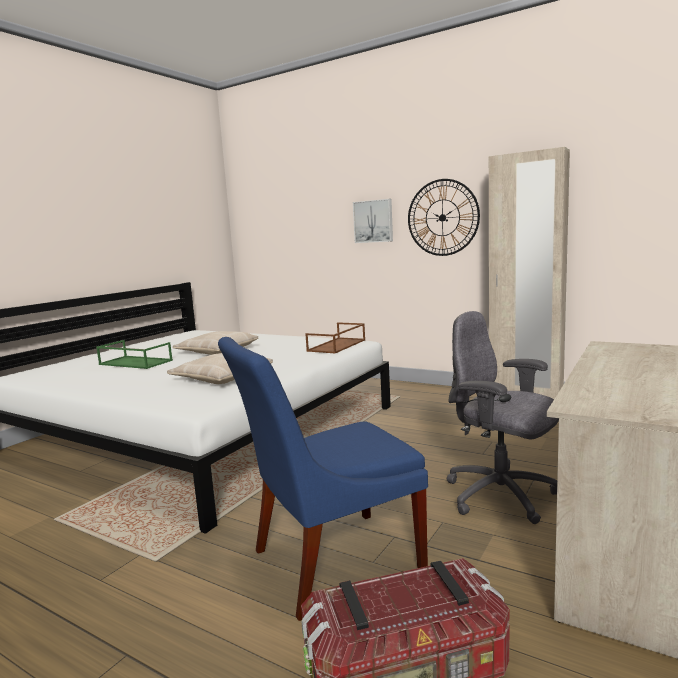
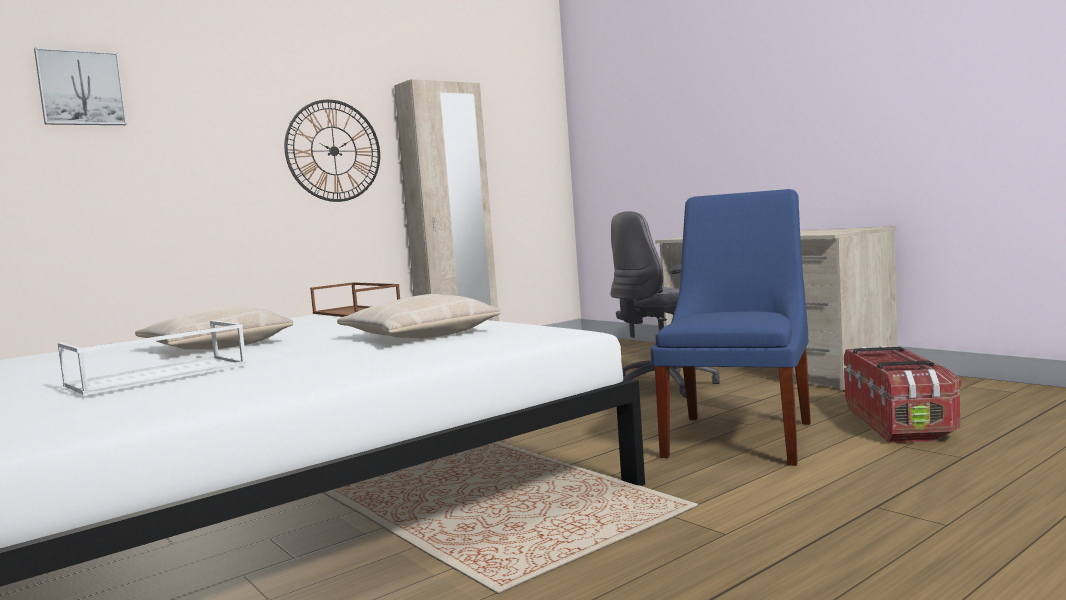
camera: 70 degrees left, 5 degrees down
(134, 362) = (156, 375): green tray -> white tray
(329, 561) = (741, 436): blue chair -> blue chair turned 150 degrees counterclockwise
(373, 221) = (226, 150): picture -> picture (81, 88)

